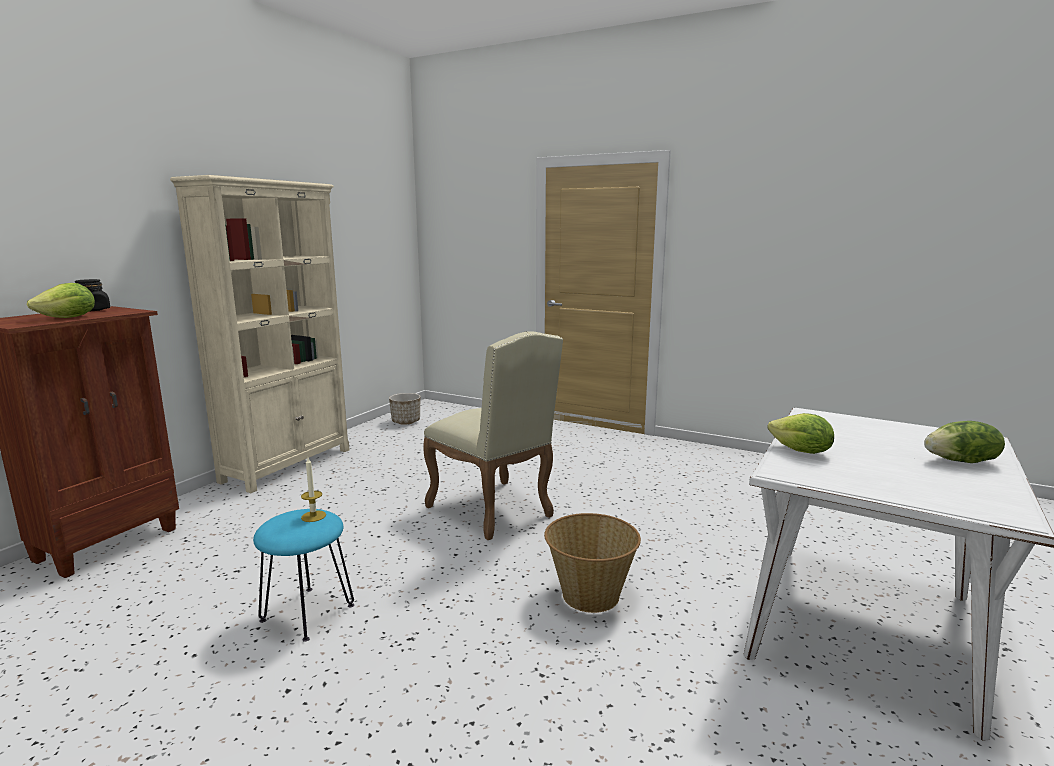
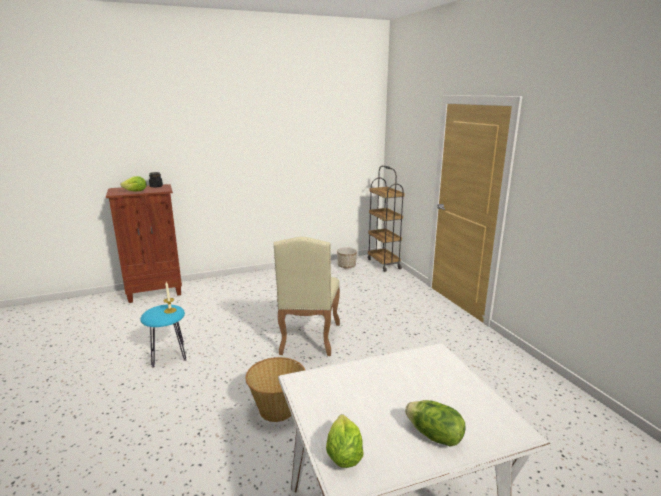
camera: 40 degrees right, 5 degrees up
(288, 465) = (259, 276): beige bookcase -> none
(450, 408) = (383, 264): none -> brown cart
(801, 452) = (346, 374): lettuce -> lettuce (343, 455)

